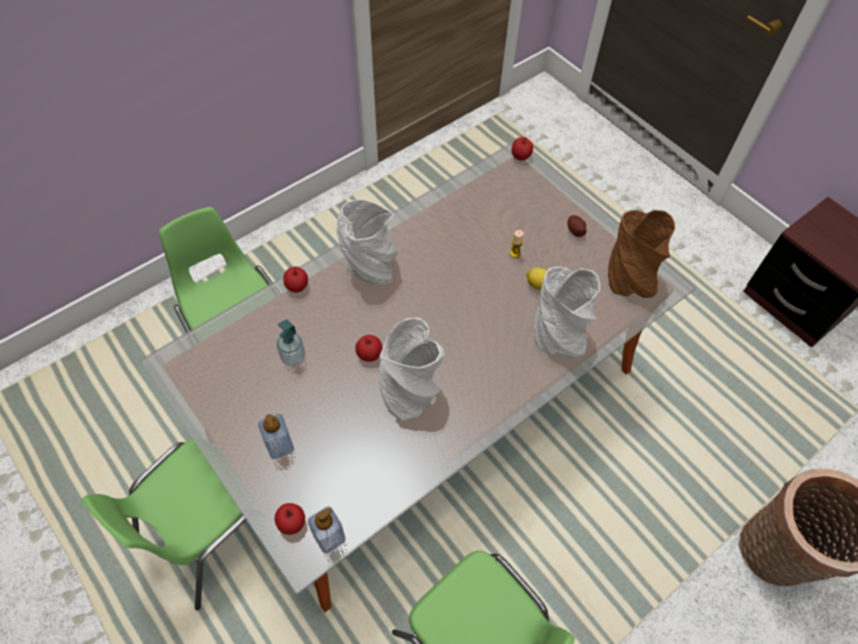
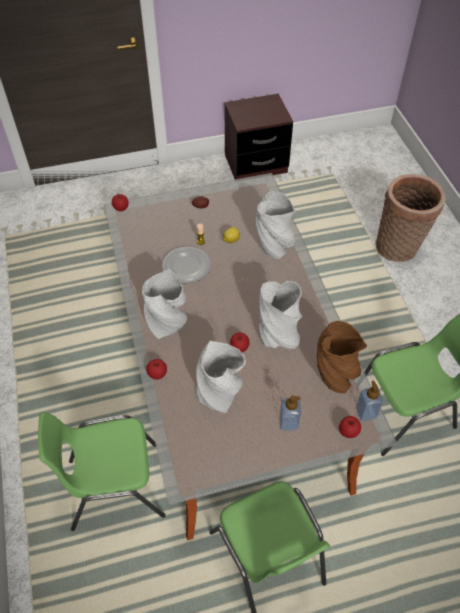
camera: 65 degrees left, 5 degrees down
(293, 358) = (220, 394): soap dispenser -> grey vase
(466, 254) = (186, 267): none -> plate
(629, 279) = (251, 197): brown vase -> brown vase (335, 376)

